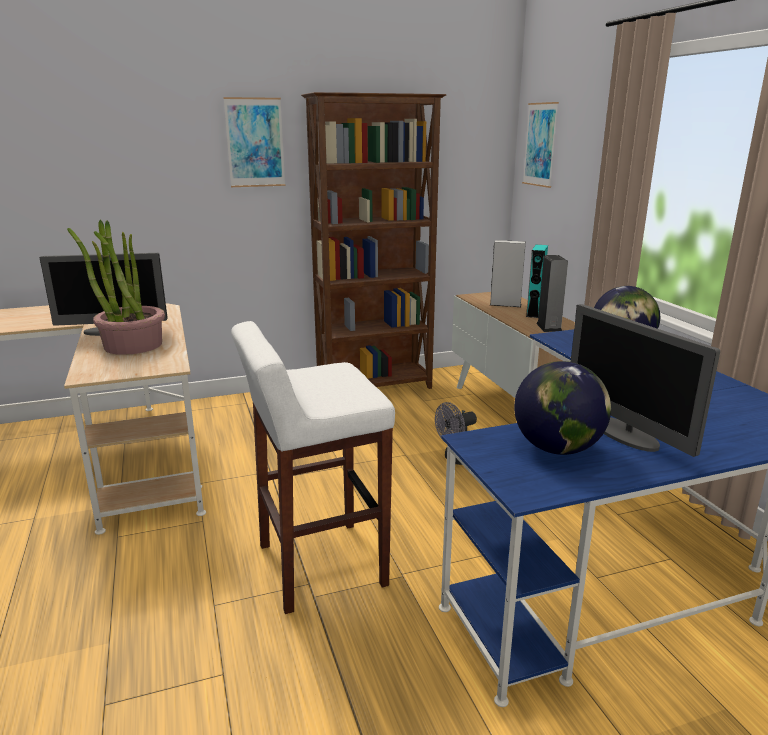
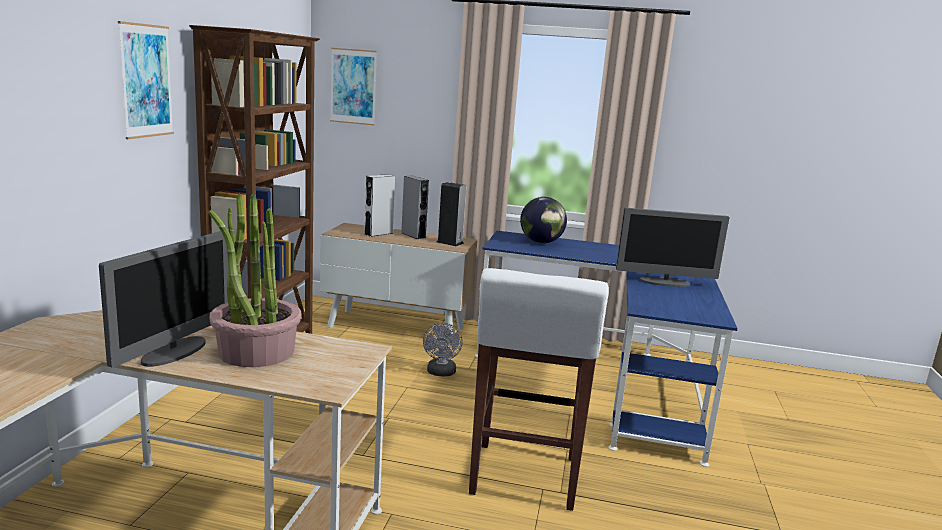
camera: 60 degrees left, 5 degrees down
(534, 313) = (413, 235): turquoise speaker -> grey speaker
(557, 448) = (670, 298): globe -> none

